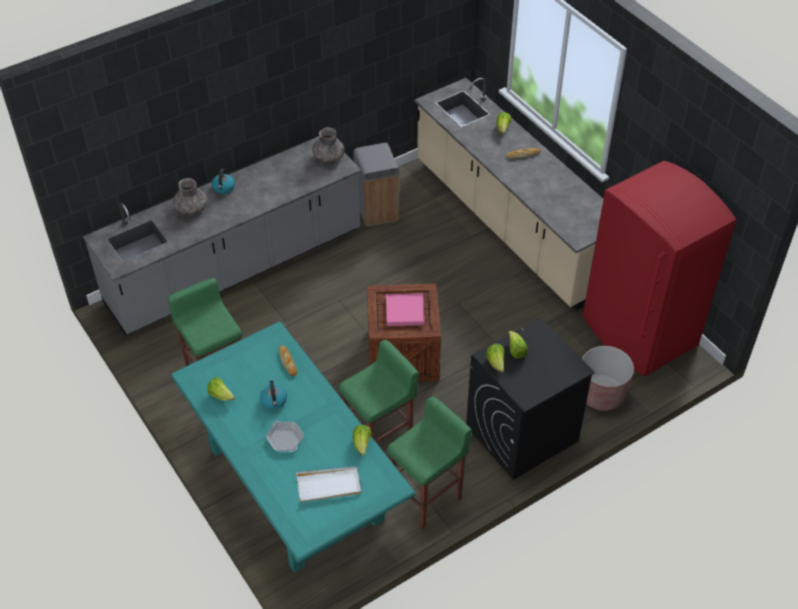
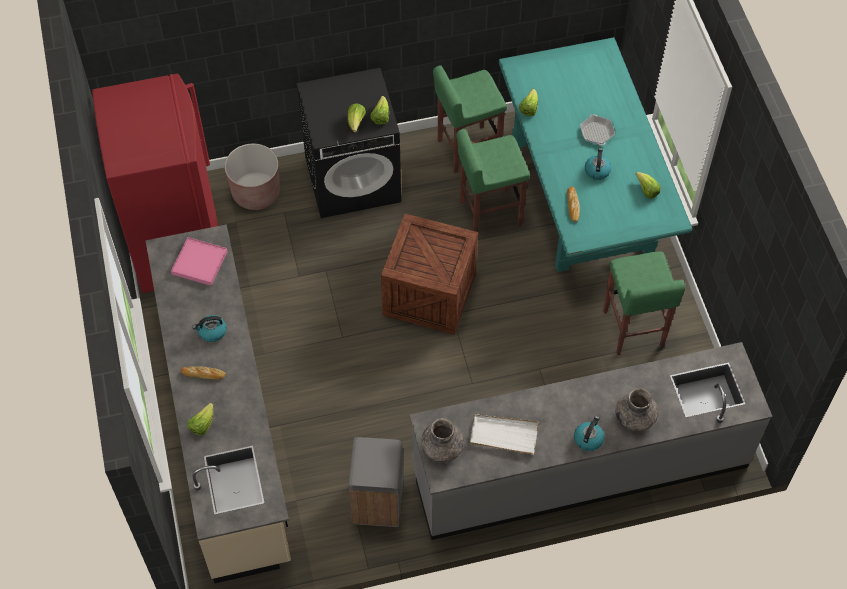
camera: 160 degrees left, 10 degrees up
(329, 485) = (570, 83): white tray -> white tray (503, 435)
(405, 311) = (427, 255): pink tray -> pink tray (199, 263)
(534, 179) = (212, 332): none -> kettle

